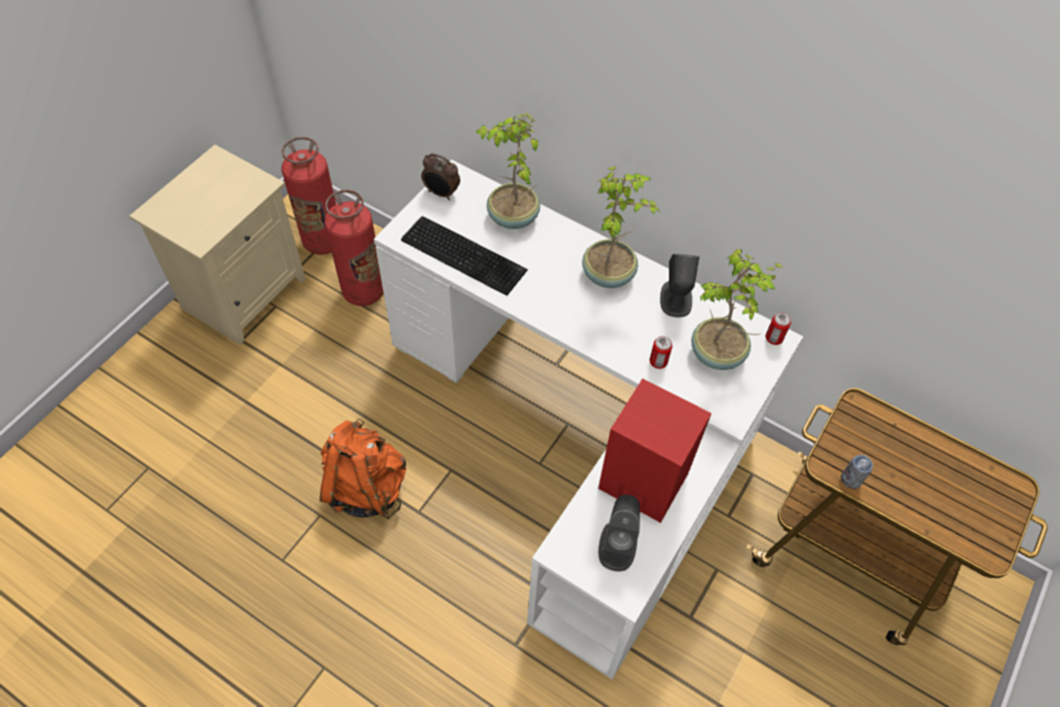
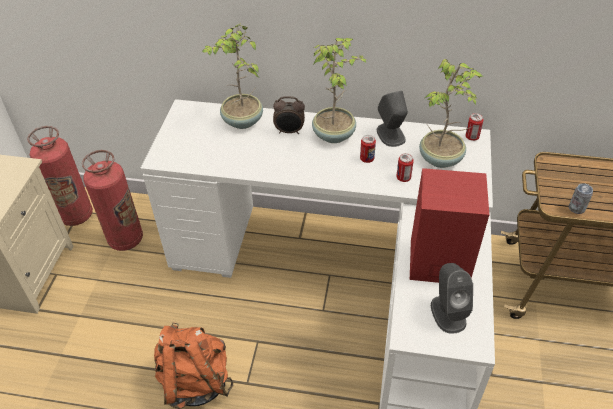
camera: 20 degrees left, 10 degrees down
(441, 193) = (179, 122): alarm clock -> alarm clock (289, 131)
(463, 253) = (217, 155): keyboard -> none
(629, 321) = (367, 159): none -> can

